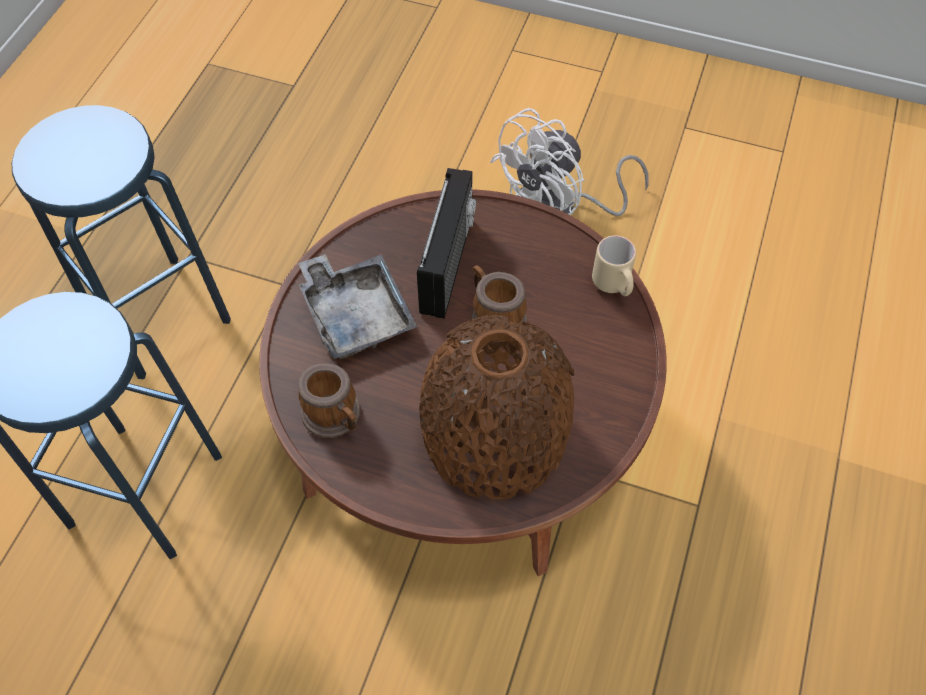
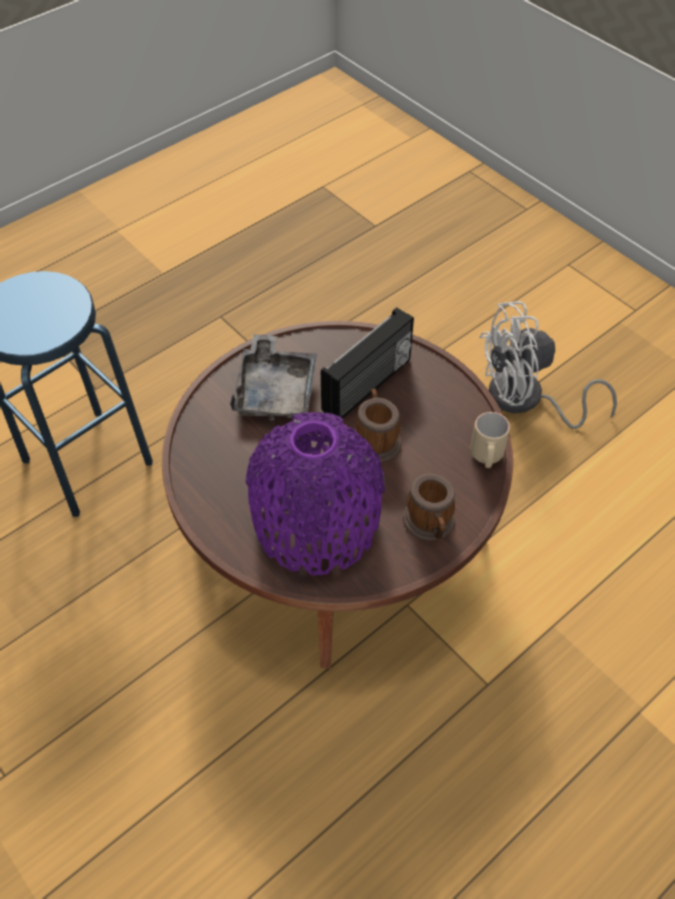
camera: 30 degrees right, 5 degrees down
(158, 316) = (173, 348): blue stool -> none
(335, 417) = (210, 453): mug -> mug (430, 525)
(494, 435) = (316, 522): brown vase -> purple vase

